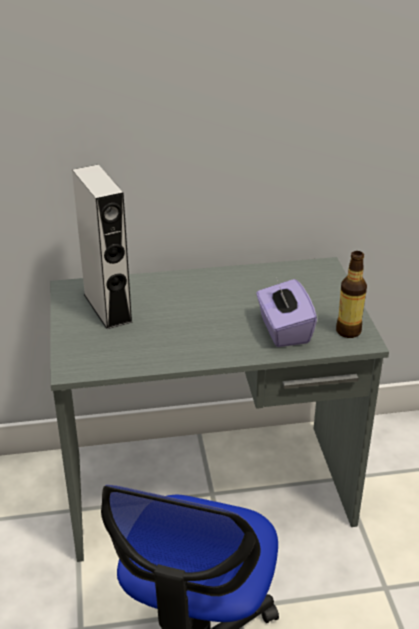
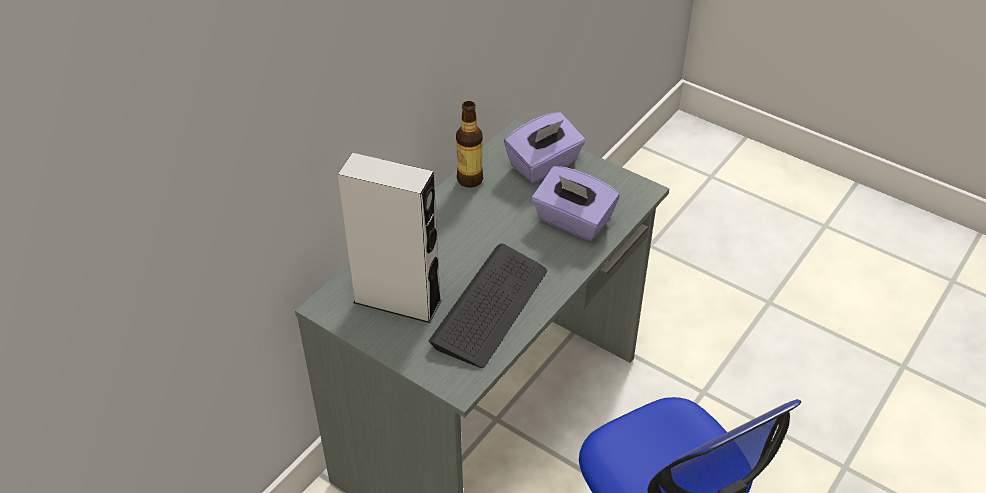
camera: 45 degrees left, 10 degrees up
(153, 343) = (490, 307): none -> keyboard
(315, 290) = (544, 165): none -> purple tissue box
(348, 331) = (620, 189): bottle -> bottle (470, 179)

